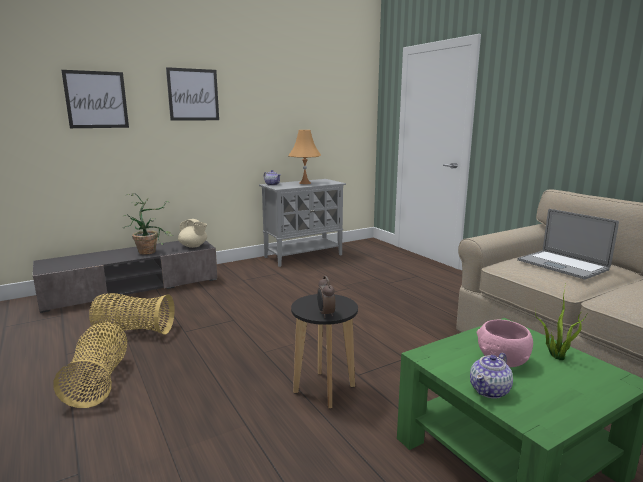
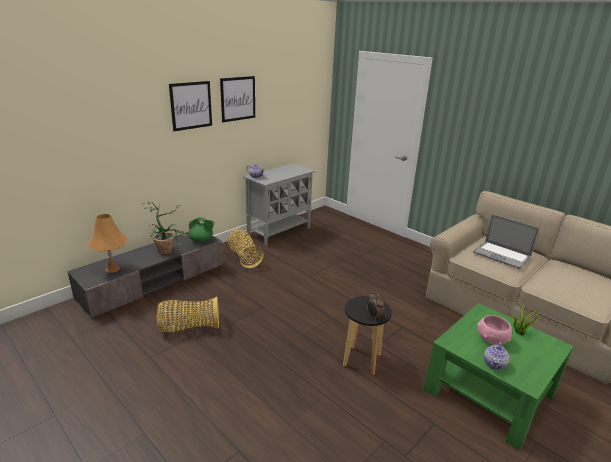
camera: 15 degrees left, 10 degrees up
(96, 100) = (112, 121): picture -> picture (238, 98)
(99, 380) = (197, 377): basket -> basket (244, 257)
(193, 246) = (201, 240): beige teapot -> green teapot
(305, 183) = (281, 172): orange table lamp -> orange table lamp (112, 269)

